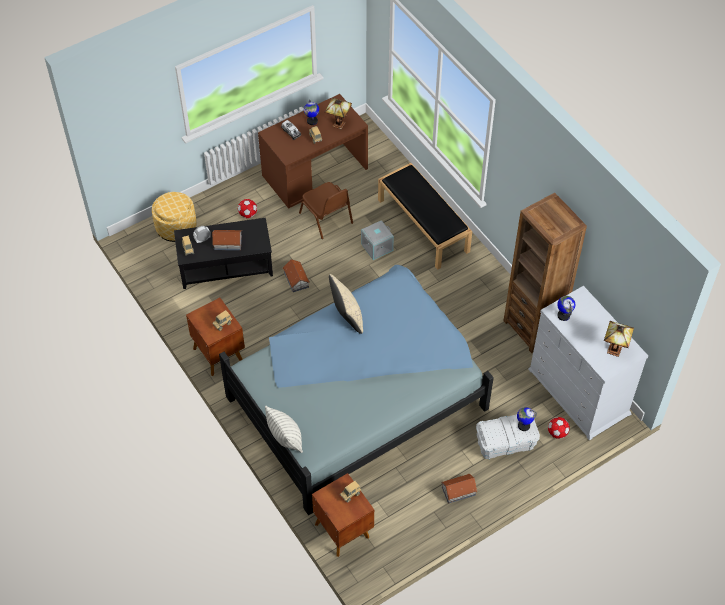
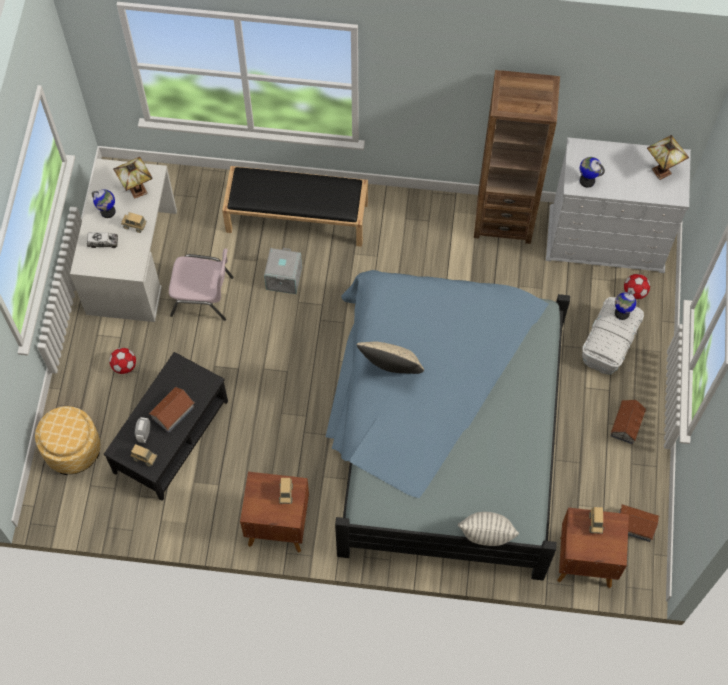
camera: 50 degrees left, 10 degrees up
(296, 279) = (253, 382): toy house -> toy house (634, 525)
(315, 172) = (132, 262): brown desk -> white desk
(326, 218) = (203, 296): brown chair -> pink chair

